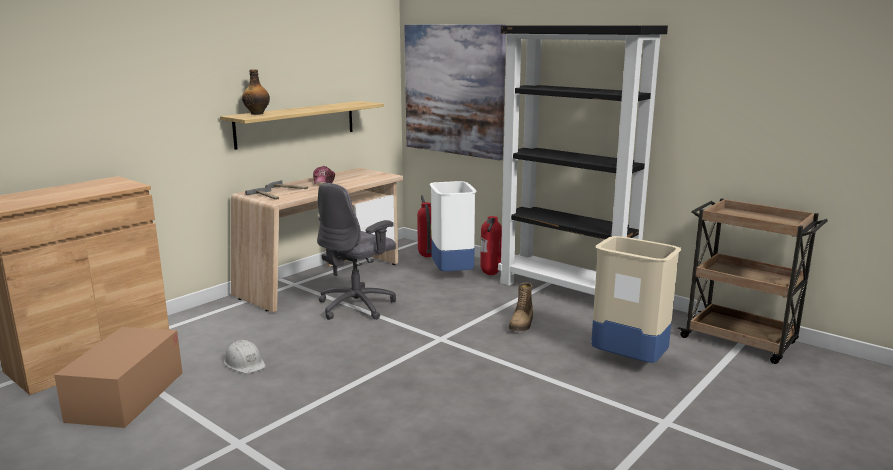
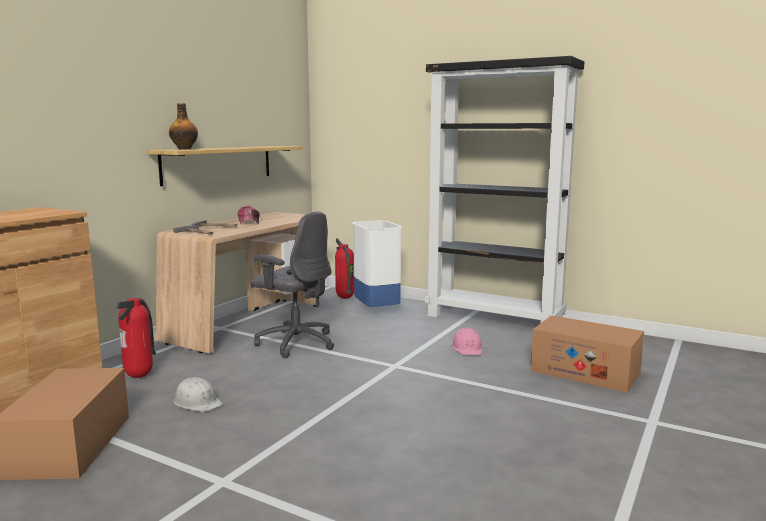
camera: 10 degrees left, 5 degrees down
(357, 306) = (295, 343): grey office chair -> grey office chair turned 90 degrees counterclockwise
(453, 90) = (367, 135): picture -> none
(491, 274) = (414, 309): fire extinguisher -> fire extinguisher (139, 376)
(522, 324) = (467, 348): boot -> pink hard hat
(628, 360) = (585, 372): beige trash can -> cardboard box
(740, 341) = (673, 349): brown cart -> none

